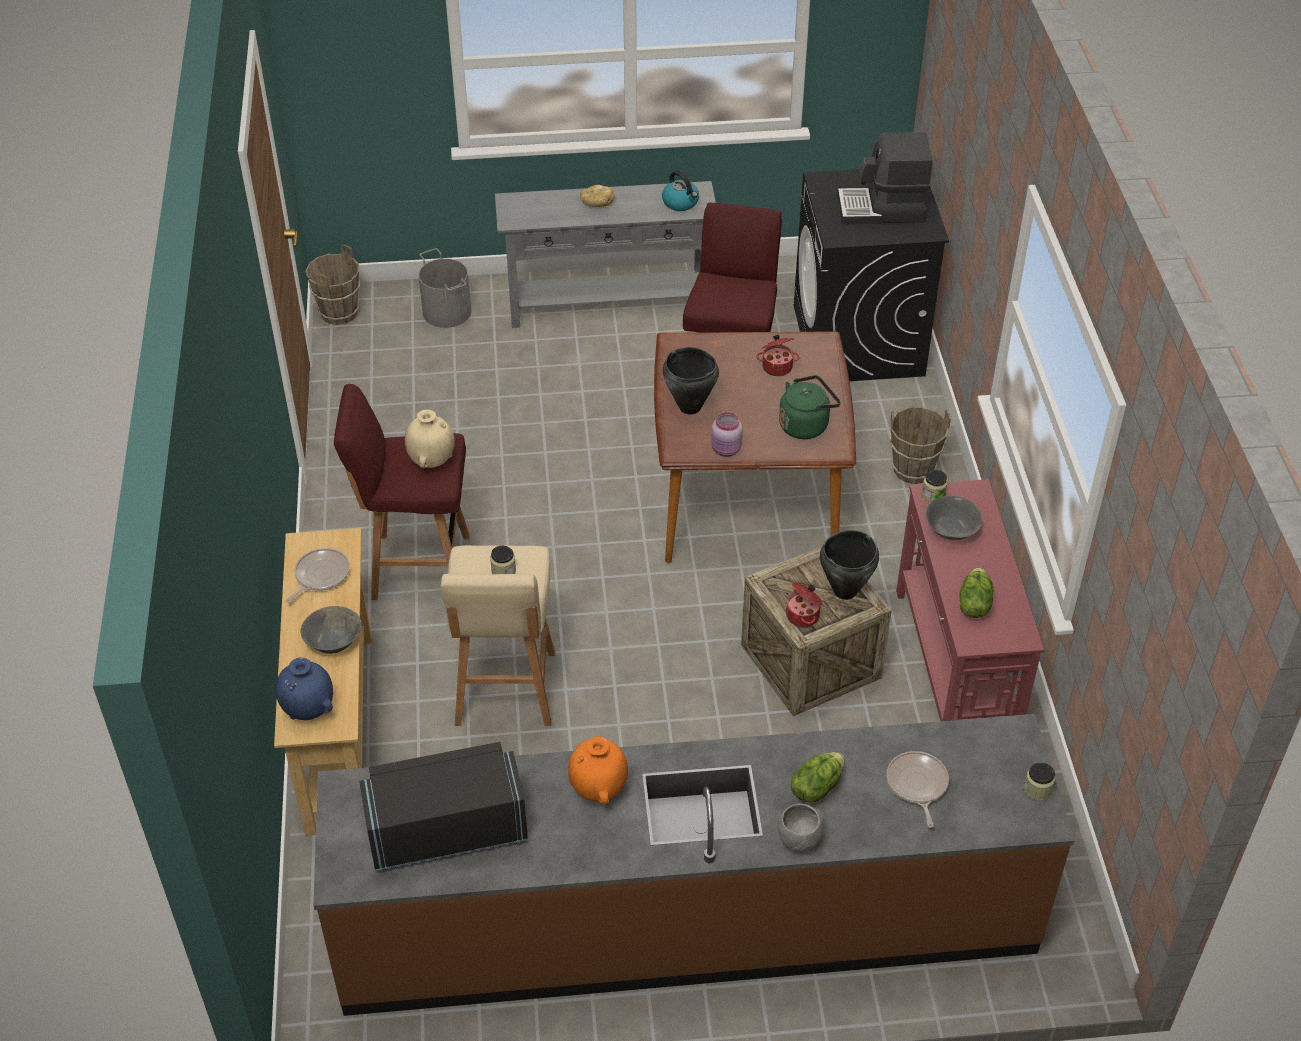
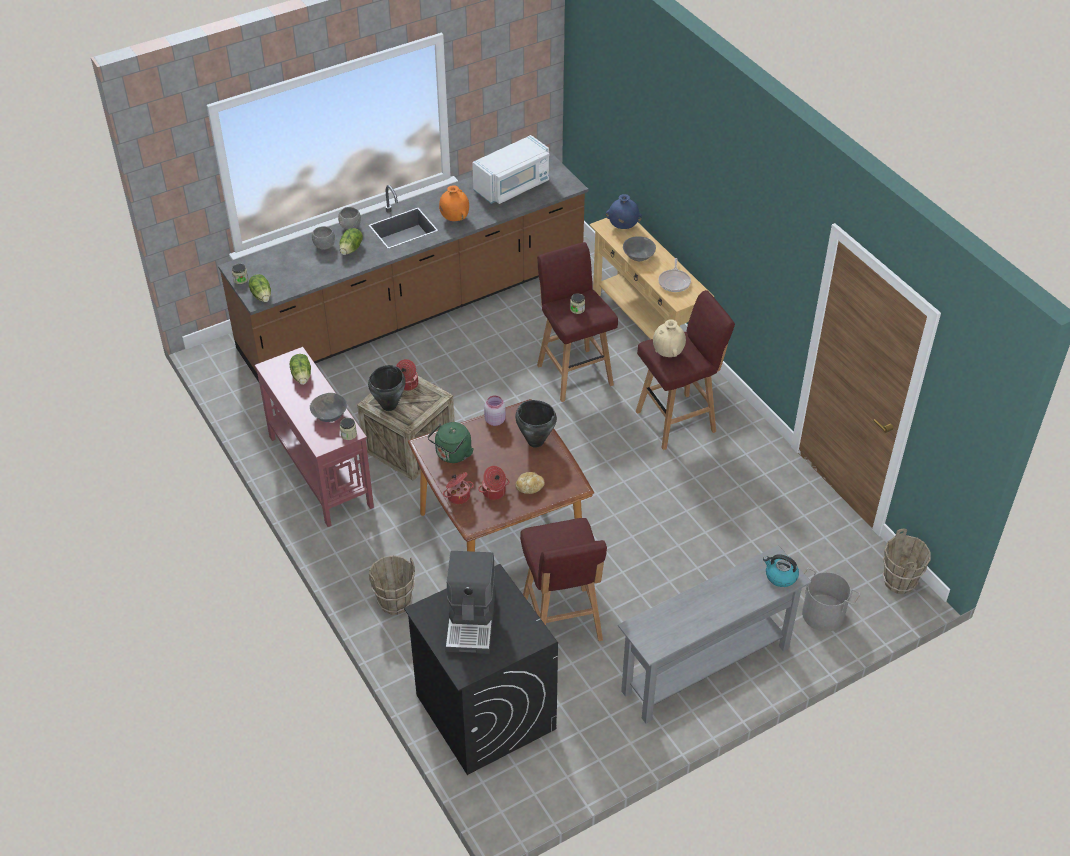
camera: 155 degrees right, 0 degrees up
(447, 830) = (512, 186): black microwave -> white microwave
(505, 691) = (574, 373): beige stool -> red stool
(597, 203) = (724, 601): bread -> bread (529, 487)
(681, 202) = (658, 628): kettle -> kettle (780, 576)
(823, 376) = (458, 496): none -> cooking pot
(863, 812) = (324, 246): none -> grey bowl
(881, 210) = (472, 621): coffee machine -> coffee machine turned 120 degrees clockwise
(917, 785) = (302, 264): frying pan -> none
(1006, 740) = (262, 295): none -> lettuce

